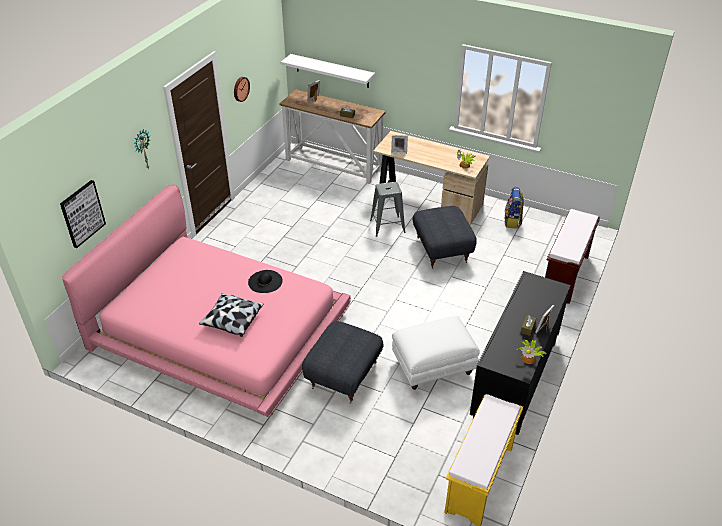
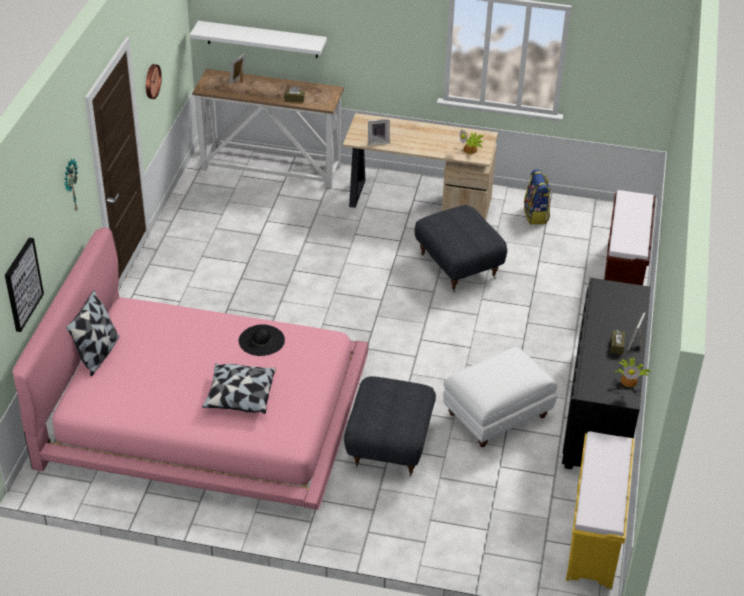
camera: 15 degrees left, 0 degrees up
(148, 274) = (98, 354): none -> pillow
(387, 226) = (376, 244): grey stool -> none

